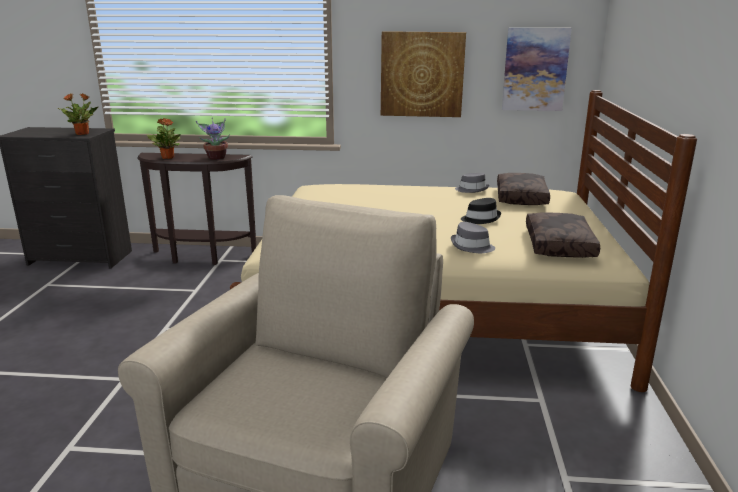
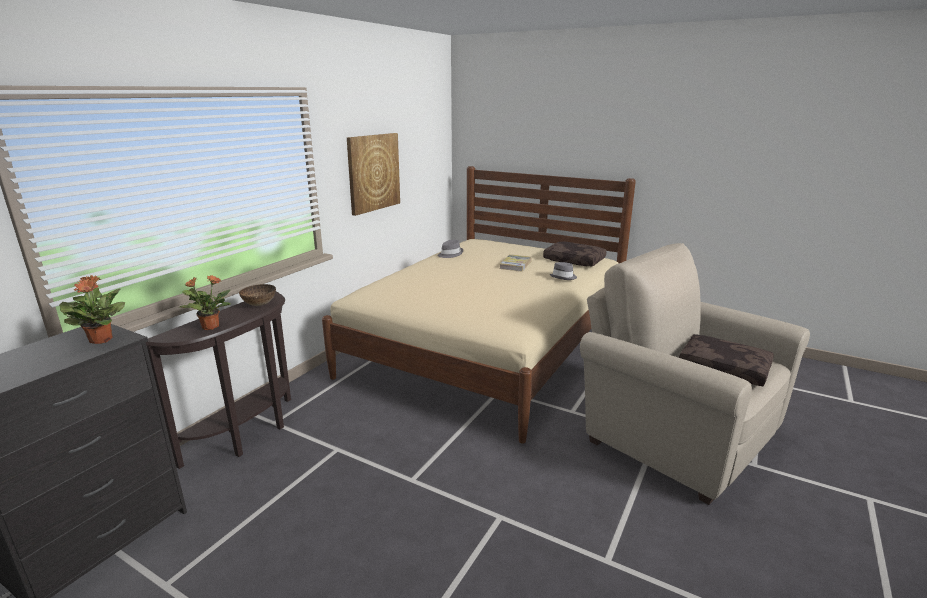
camera: 65 degrees left, 0 degrees up
(216, 157) = (259, 304): potted plant -> bowl
(480, 219) = (515, 265): black hat -> book
(522, 198) = (482, 248): brown pillow -> brown pillow (724, 368)
(535, 69) = (428, 157): picture -> none

